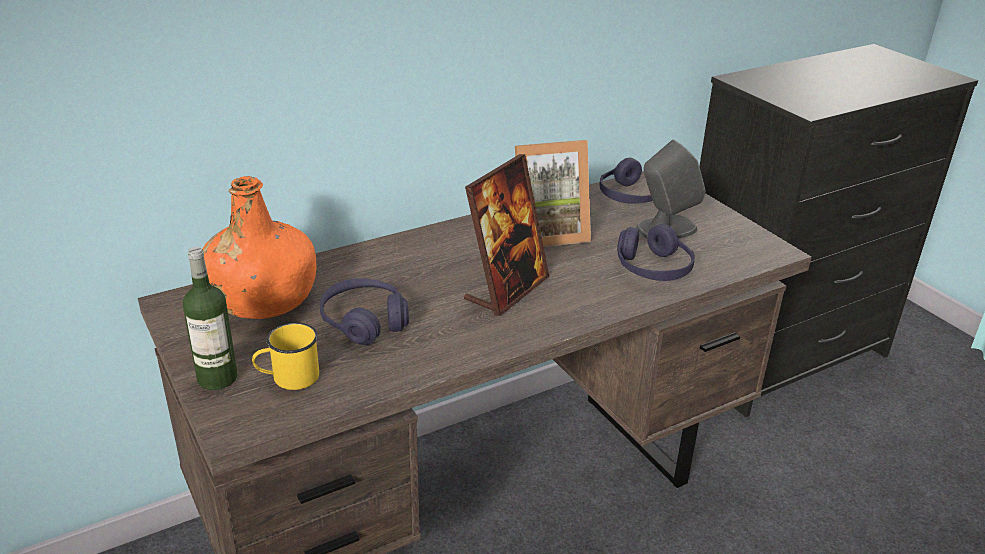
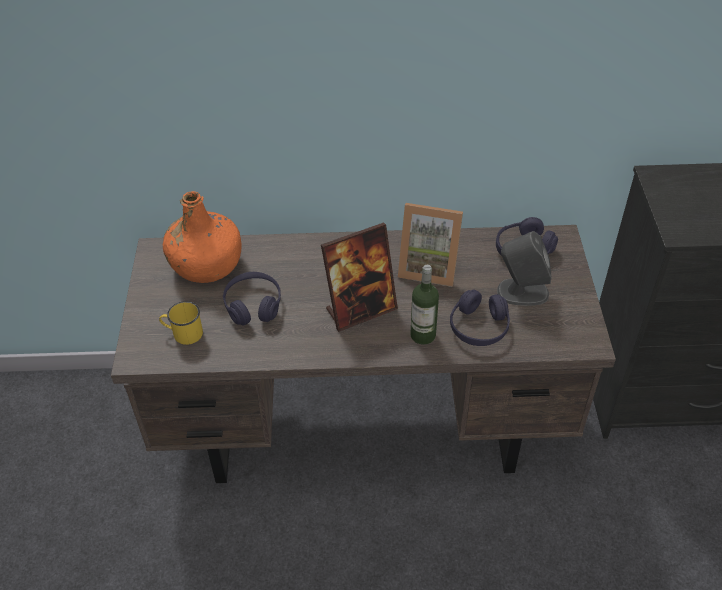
camera: 30 degrees right, 15 degrees up
(217, 378) = (146, 318): bottle -> bottle (423, 335)

